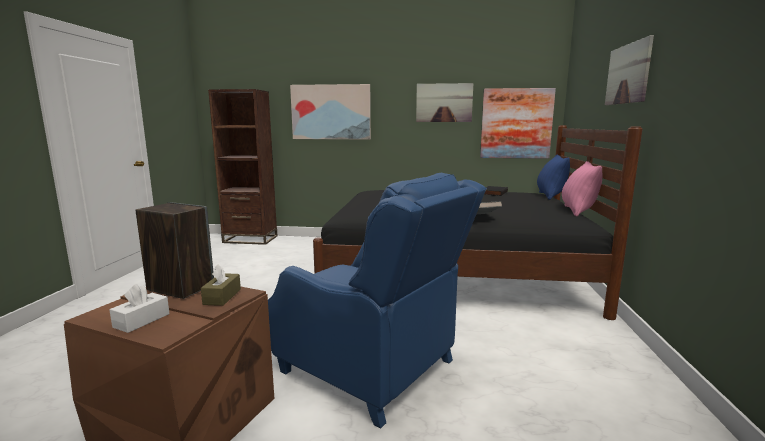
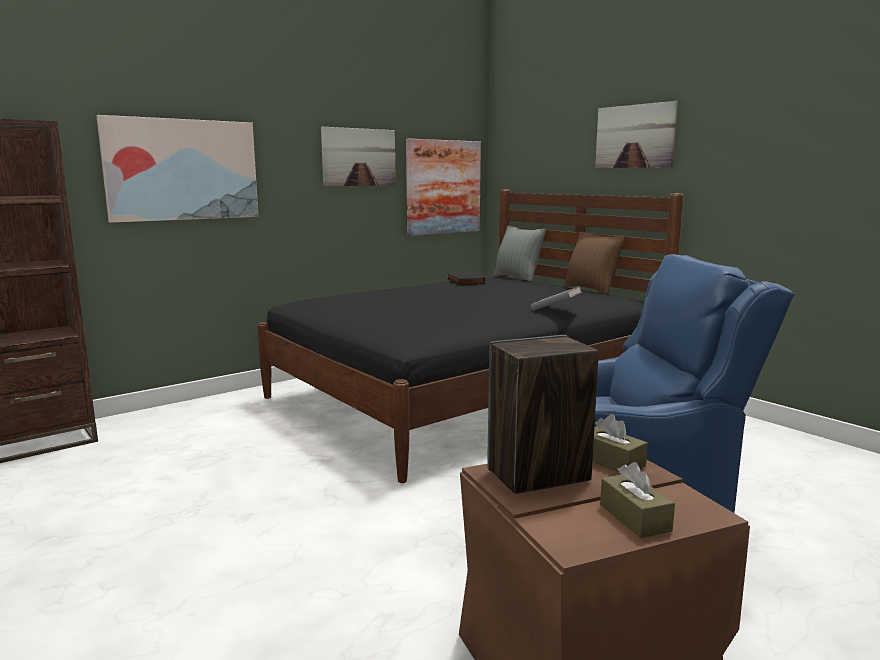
camera: 45 degrees left, 0 degrees up
(142, 320) = (634, 517): white tissue box -> brown tissue box
(550, 196) = (517, 277): blue pillow -> grey pillow
(578, 211) = (591, 289): pink pillow -> brown pillow

